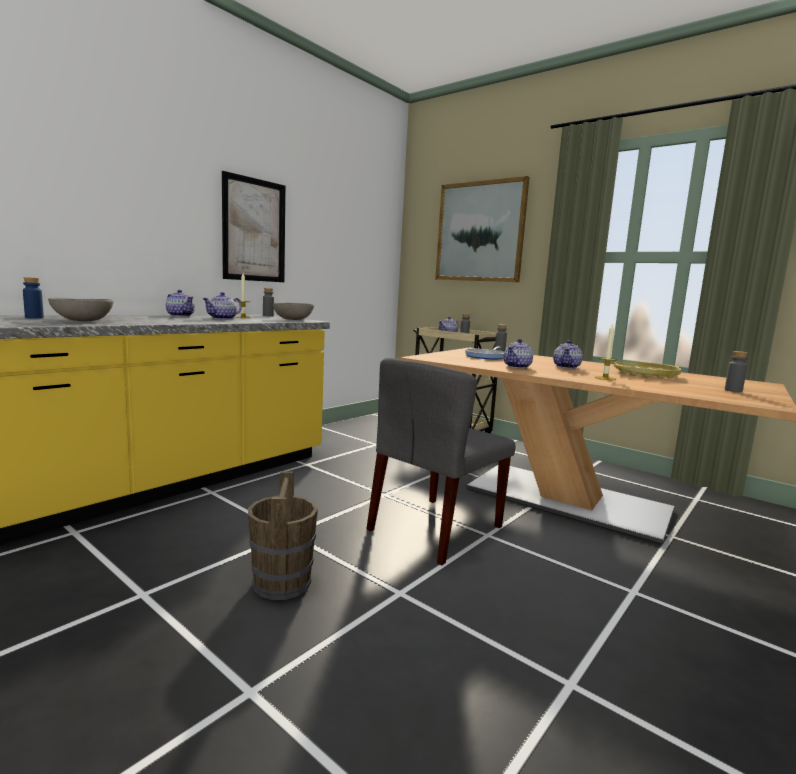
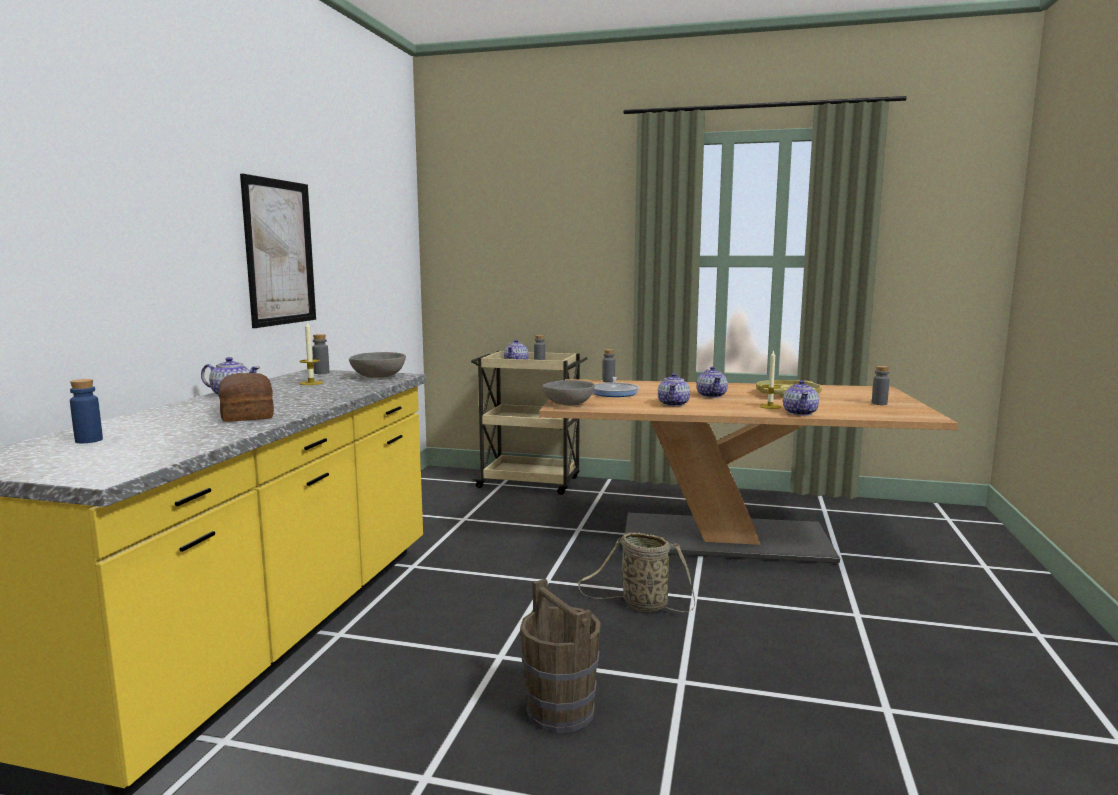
camera: 25 degrees left, 0 degrees up
(83, 321) = (179, 434): grey bowl -> grey bowl (567, 404)
(153, 320) = (246, 413): none -> bread
(223, 318) = (302, 391): teapot -> teapot (800, 413)
(435, 529) = (641, 605): grey chair -> basket
(480, 232) = (537, 230): picture -> none

